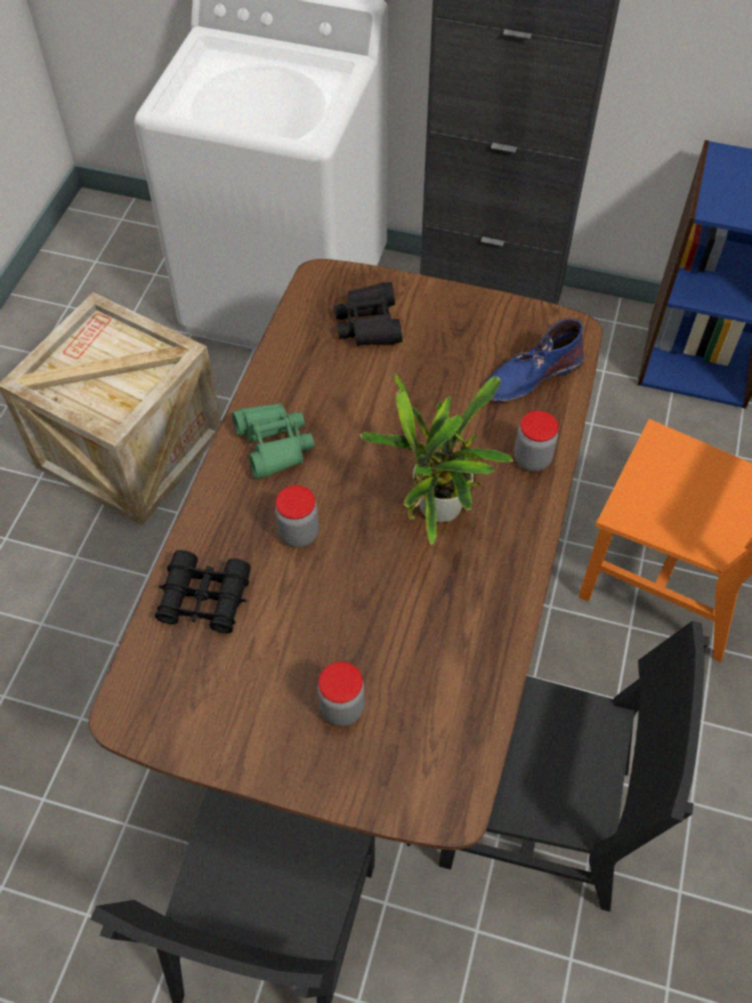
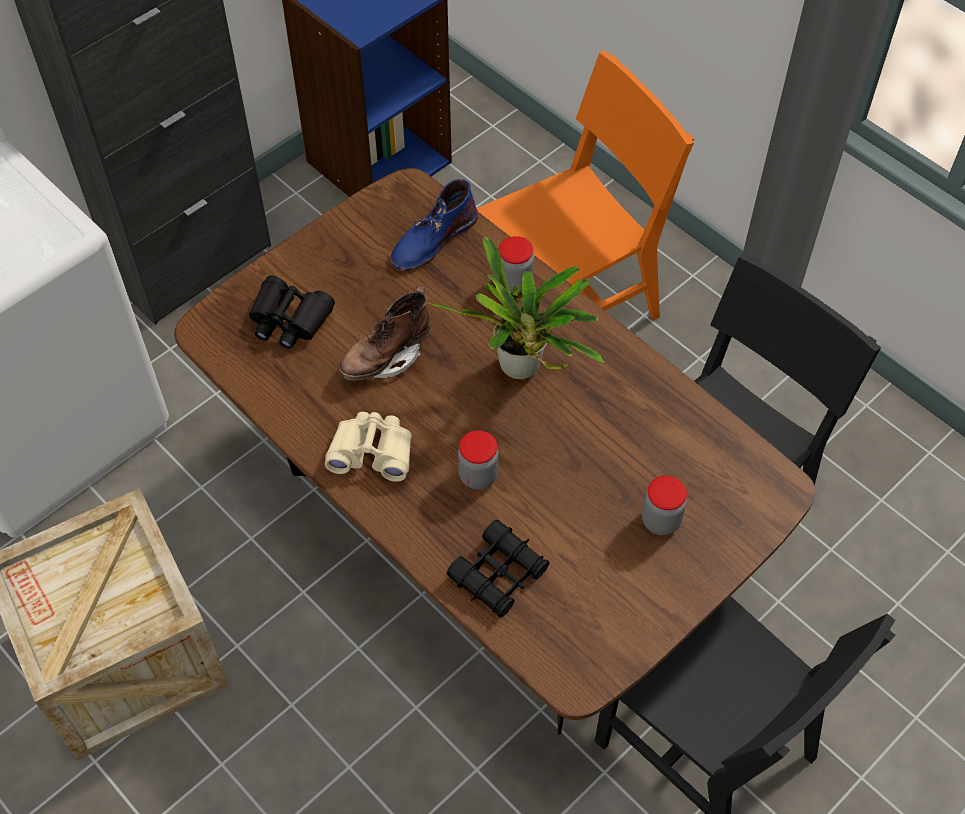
camera: 60 degrees left, 0 degrees up
(274, 445) = (372, 452): green binoculars -> beige binoculars
(378, 407) = (386, 357): none -> brown boot
(531, 376) = (433, 239): blue boot -> blue boot turned 45 degrees clockwise

